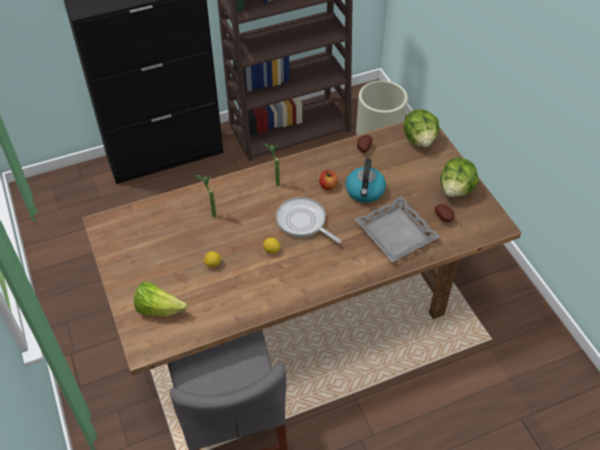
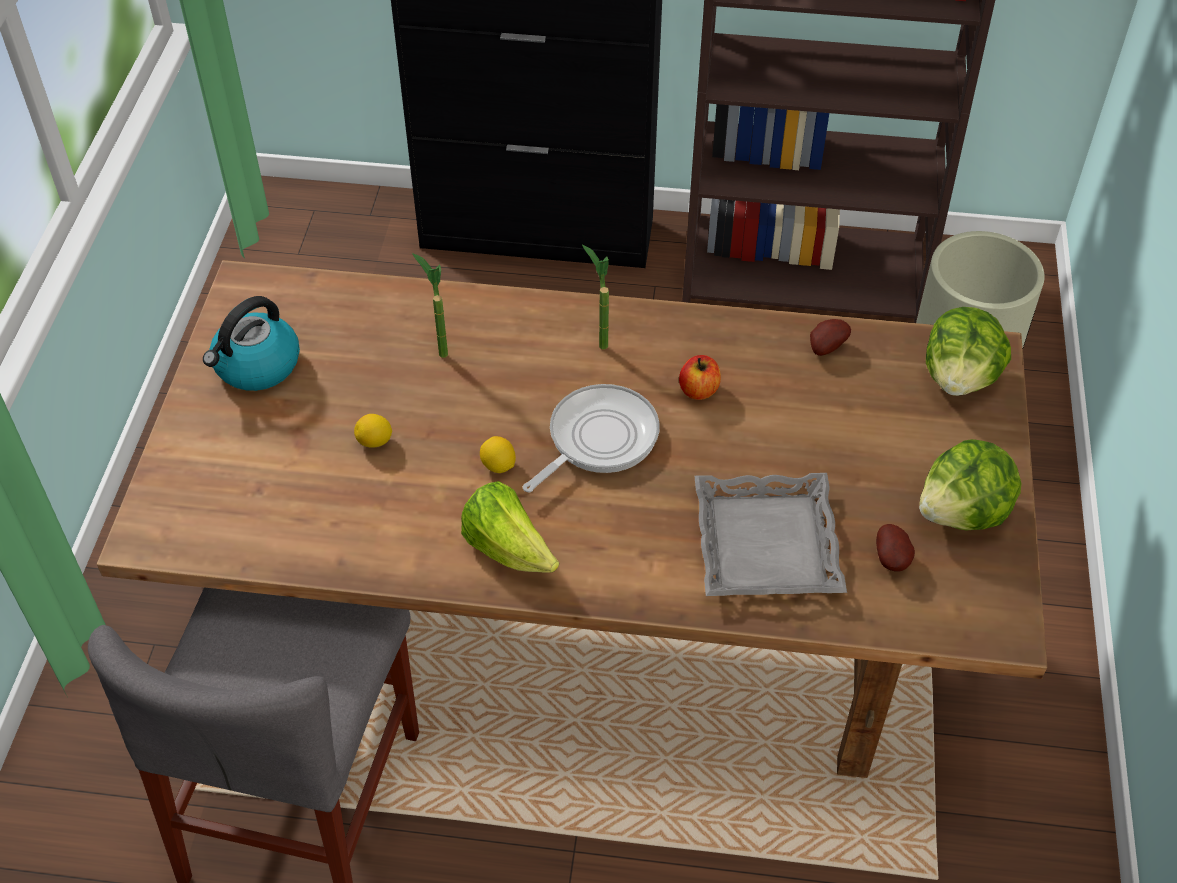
camera: 30 degrees right, 0 degrees up
(159, 309) = (223, 479): lettuce -> lettuce (508, 549)
(303, 222) = (598, 439): frying pan -> frying pan turned 60 degrees clockwise
(365, 191) = (765, 433): kettle -> kettle (256, 366)

